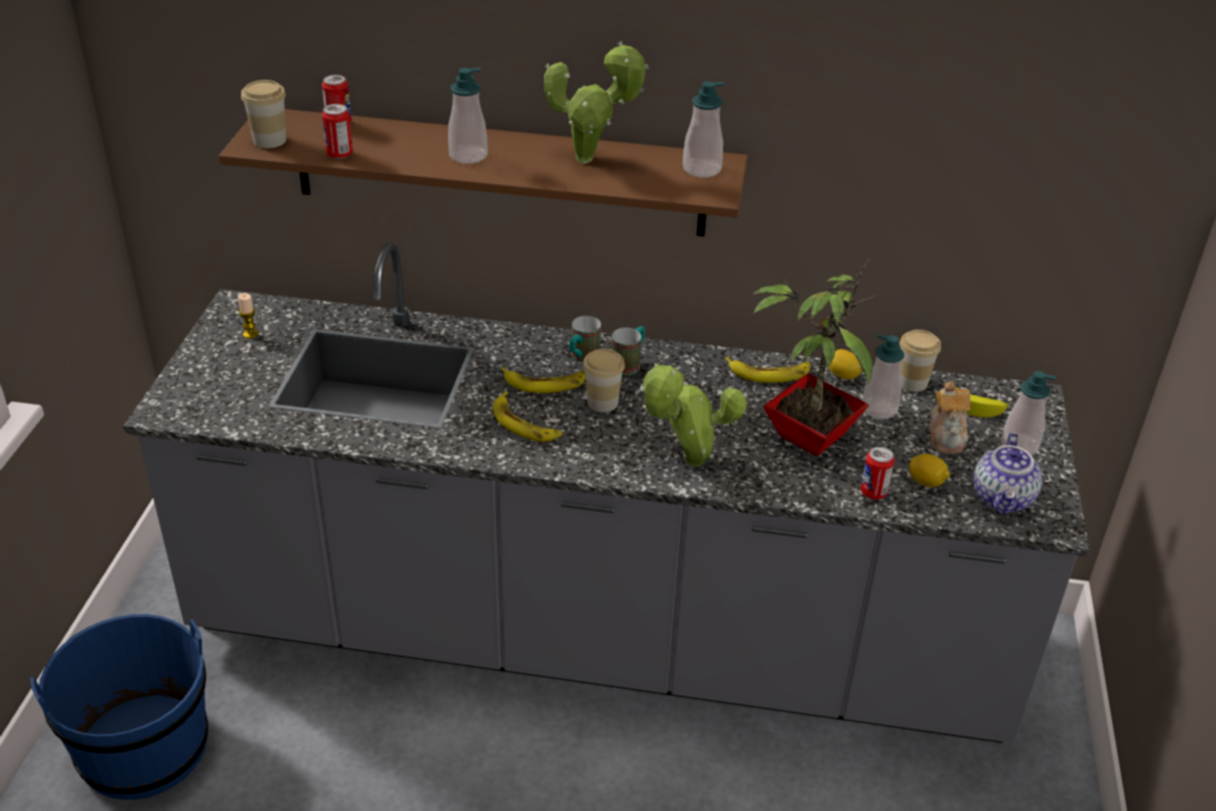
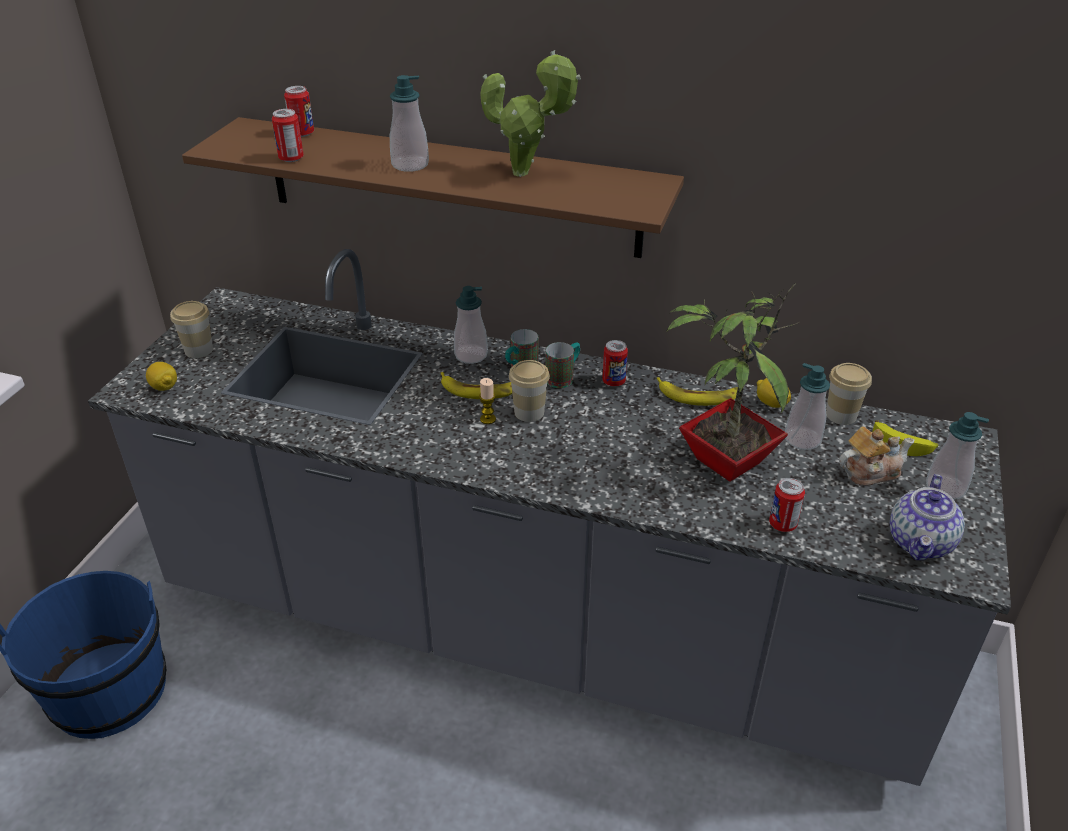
camera: 10 degrees right, 0 degrees up
(250, 334) = (228, 327): candle -> candle (488, 419)
(269, 140) = (233, 144): cup -> cup (199, 350)
(524, 424) = (449, 427): banana -> none
(681, 364) = (613, 381): none -> can
(688, 463) = (598, 478): potted plant -> none
(701, 169) = (633, 187): soap dispenser -> soap dispenser (471, 355)
(926, 482) = (840, 518): lemon -> lemon (164, 387)
(947, 436) = (869, 472): teapot -> teapot turned 120 degrees counterclockwise

